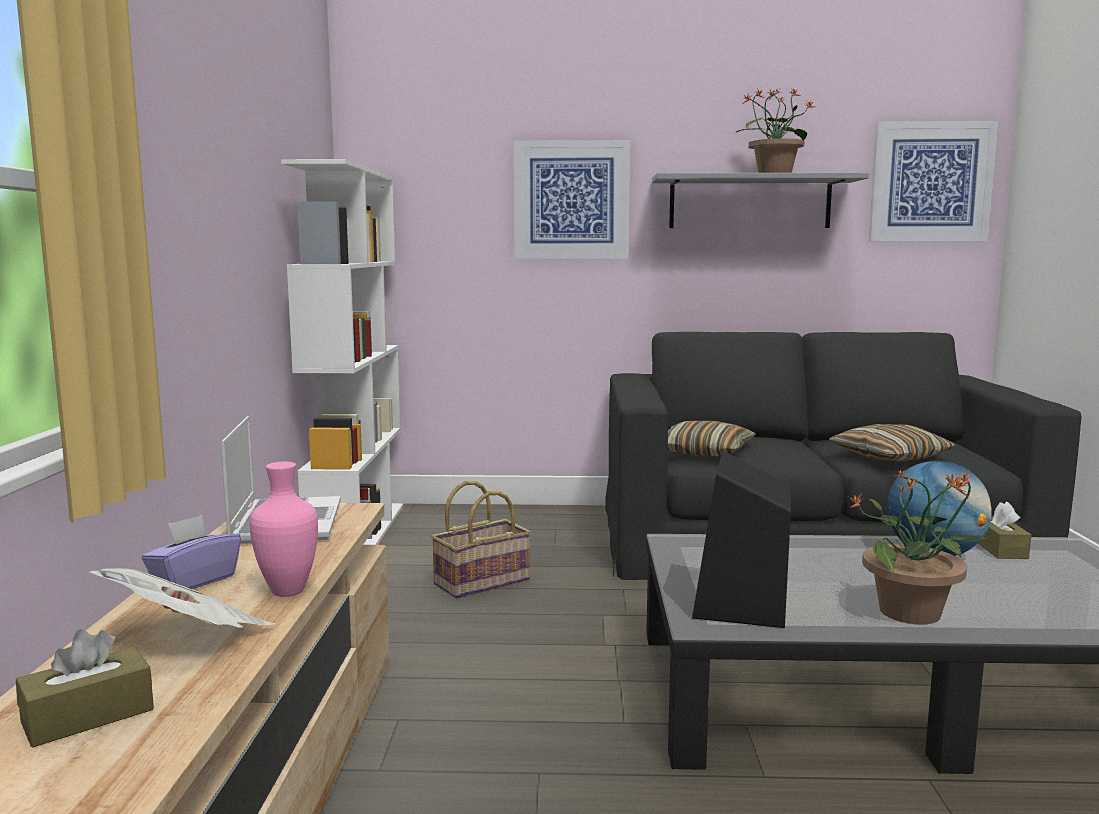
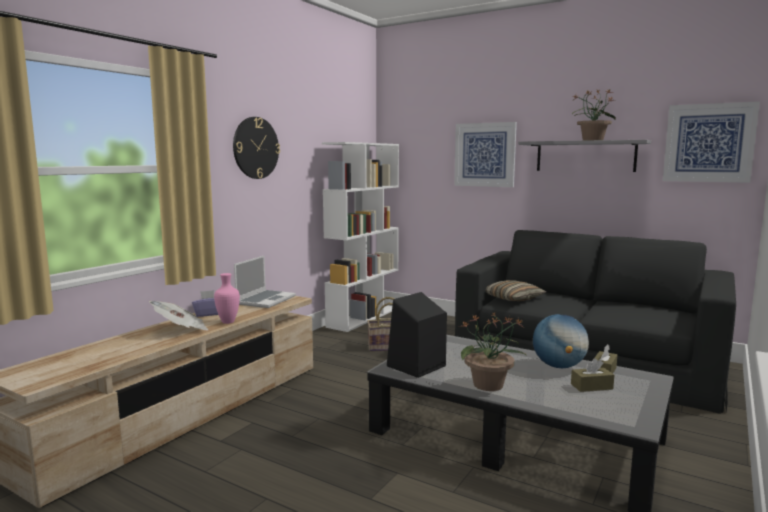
camera: 30 degrees right, 0 degrees up
(88, 716) = (130, 343): brown tissue box -> brown tissue box (591, 386)
(187, 153) = (256, 148): none -> wall clock
(890, 457) = (617, 315): pillow -> none

